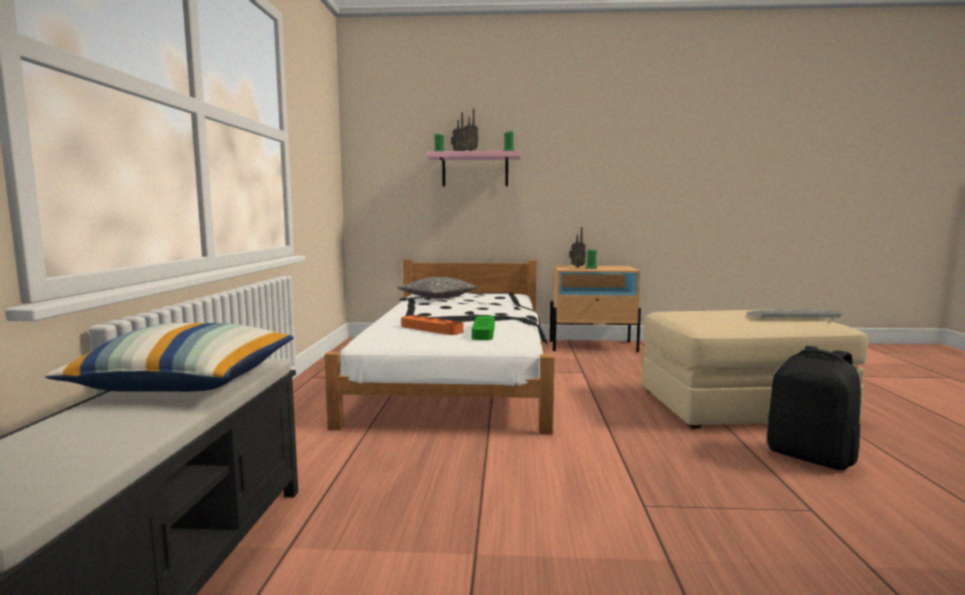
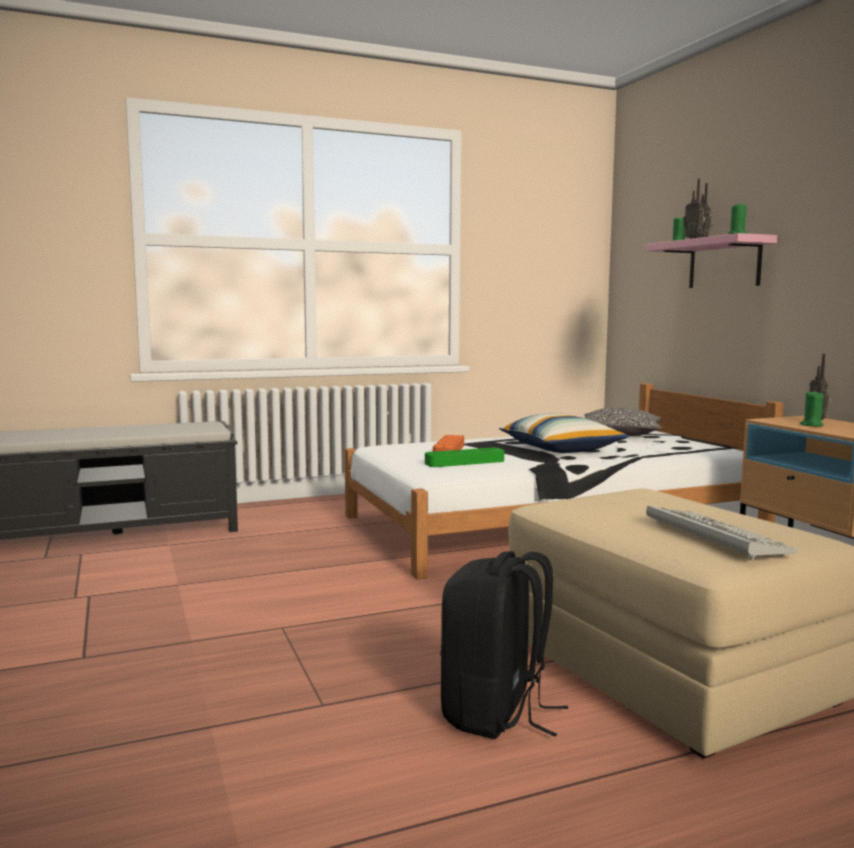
camera: 65 degrees right, 0 degrees up
(188, 383) = (163, 428): pillow -> pillow (561, 449)

